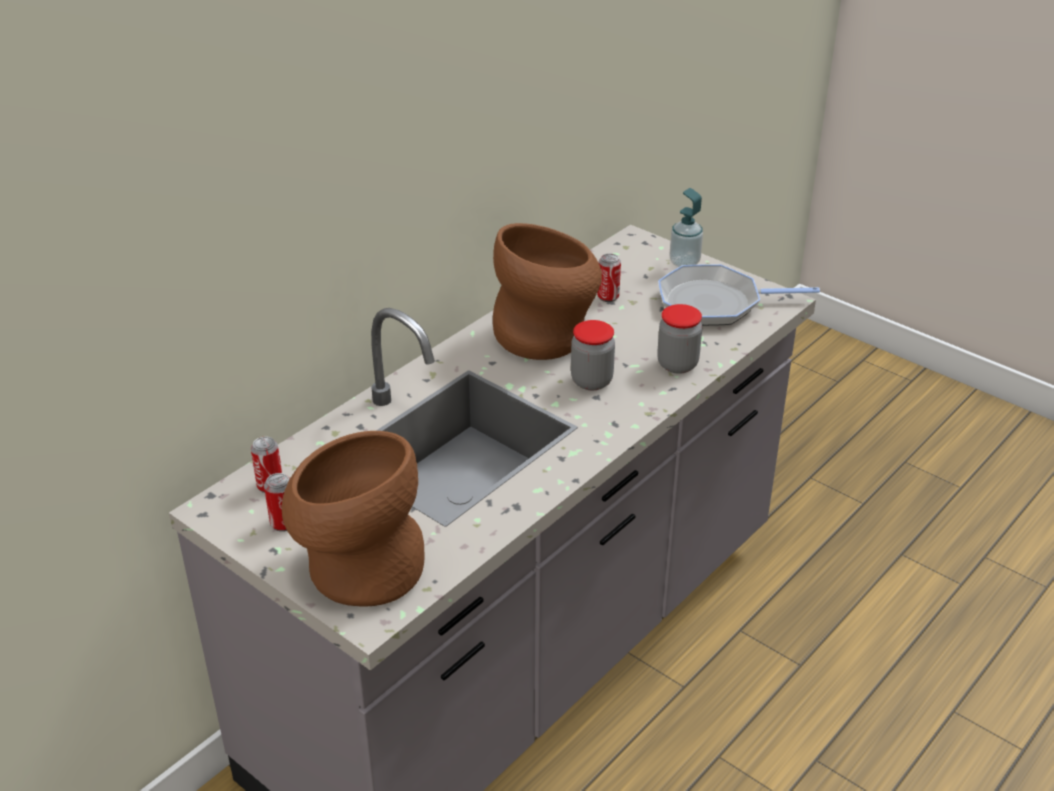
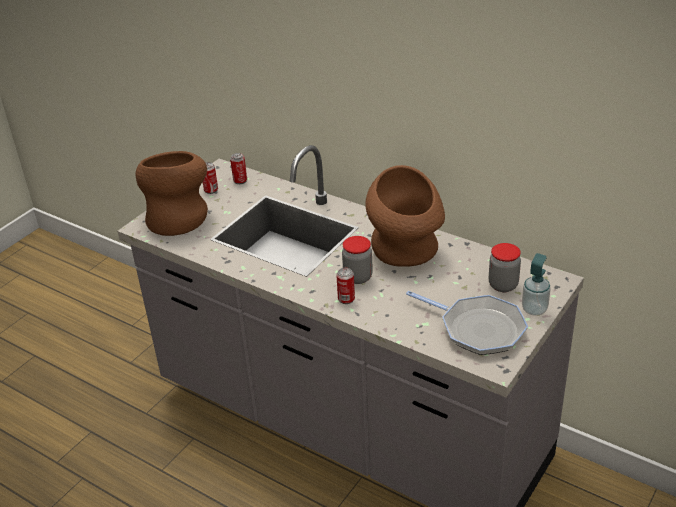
camera: 85 degrees right, 0 degrees up
(608, 297) = (467, 275): can -> can (346, 299)
(677, 364) = (387, 314): jar -> jar (503, 285)
(715, 303) = (478, 329): frying pan -> frying pan turned 135 degrees clockwise

